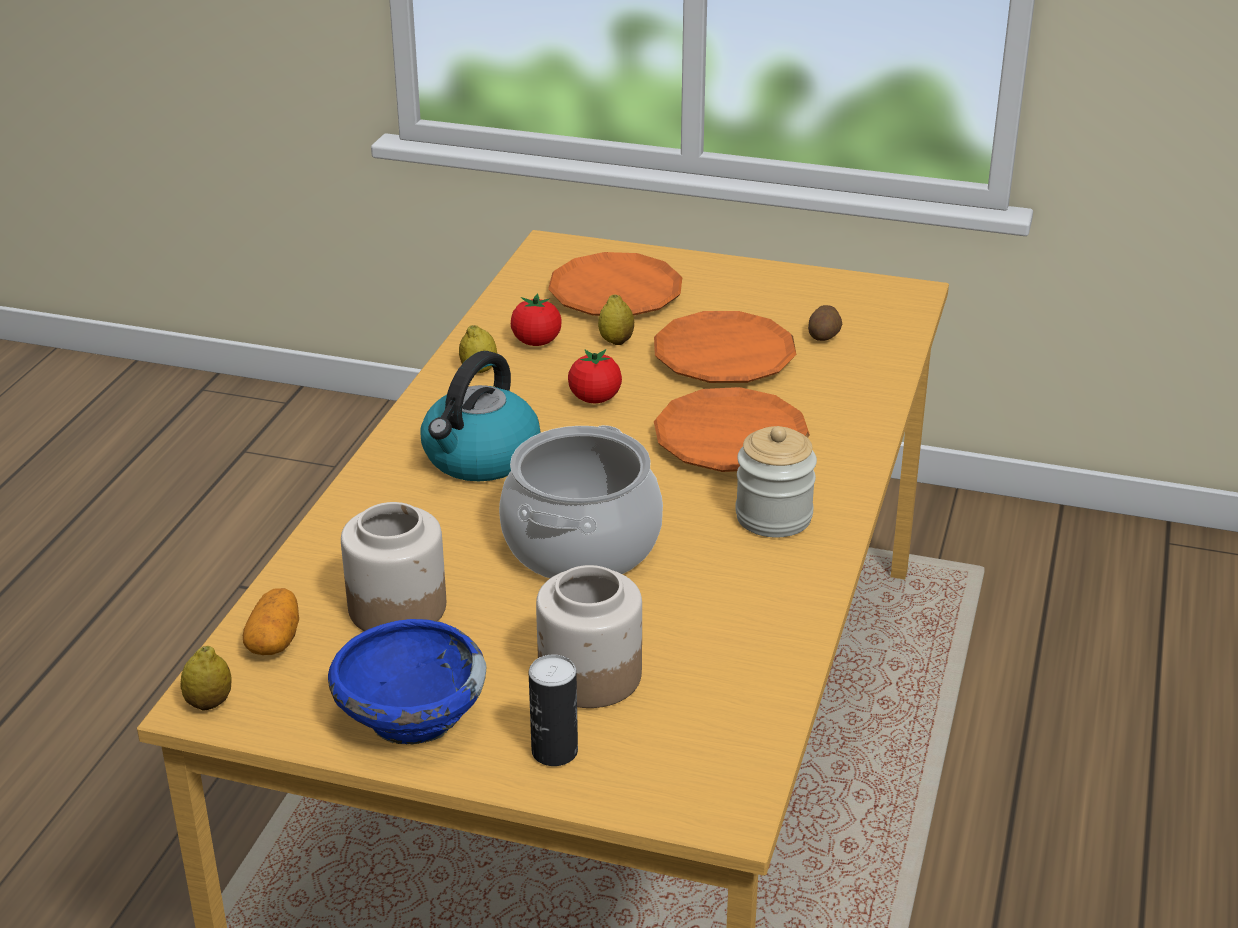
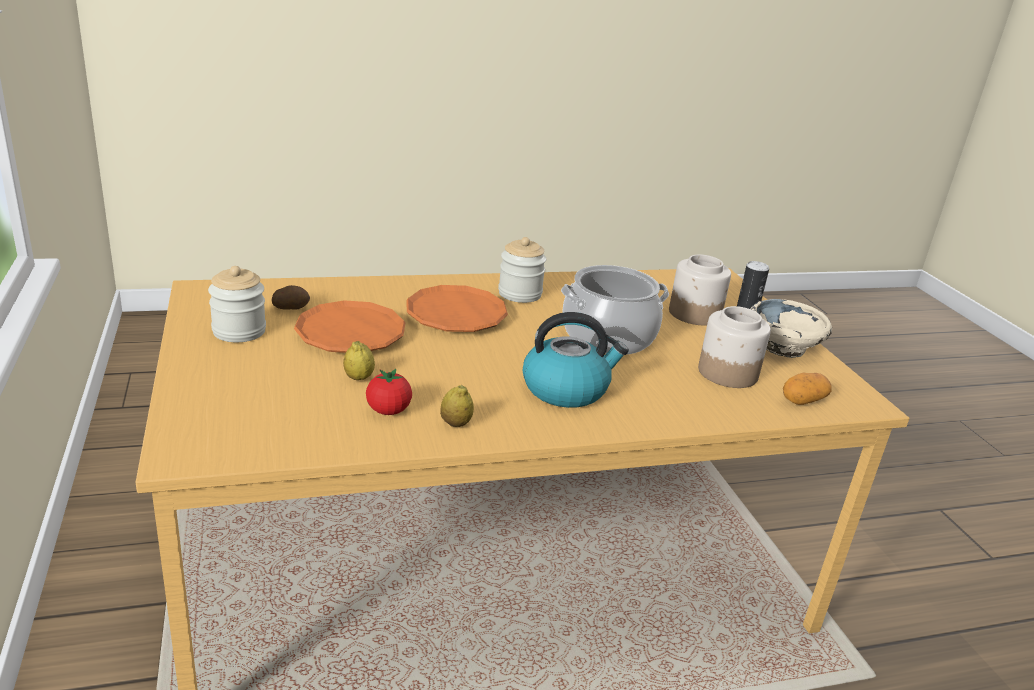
camera: 125 degrees left, 5 degrees down
(209, 703) = (865, 402): lemon -> none
(410, 716) = (782, 347): blue bowl -> beige bowl
(595, 399) = (451, 367): tomato -> none
(615, 294) = (274, 396): orange plate -> none
(775, 298) = (239, 331): none -> jar

